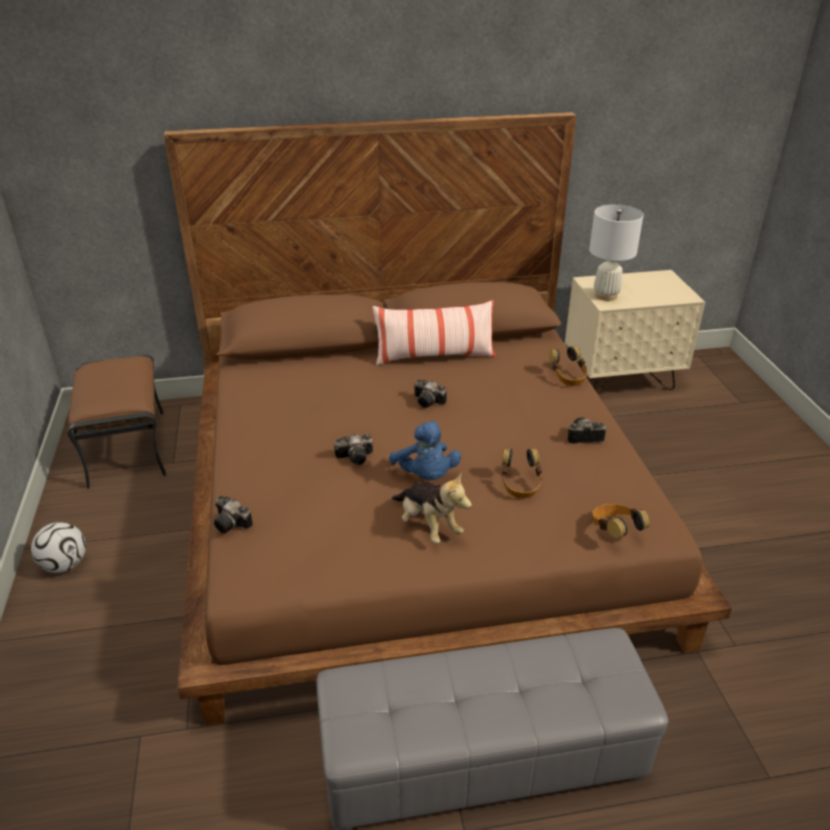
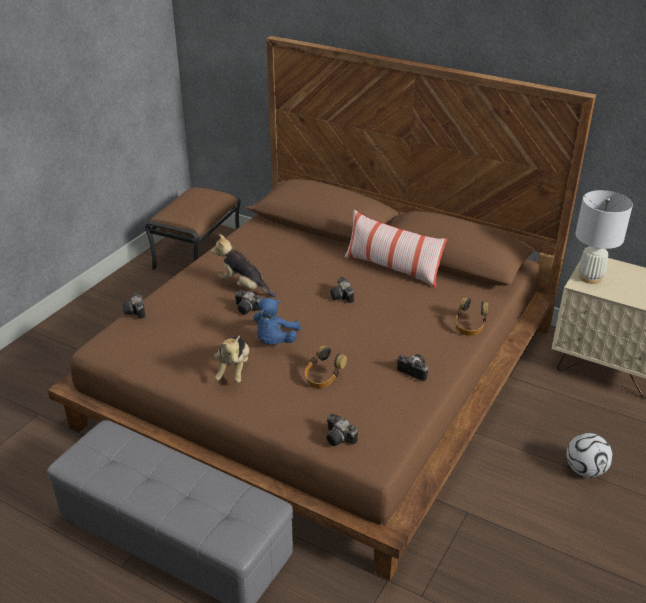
camera: 40 degrees right, 0 degrees up
(65, 564) = (98, 307): football -> football (585, 470)
(318, 437) = (244, 287): none -> plush toy
(615, 531) = (340, 438): headphones -> camera

